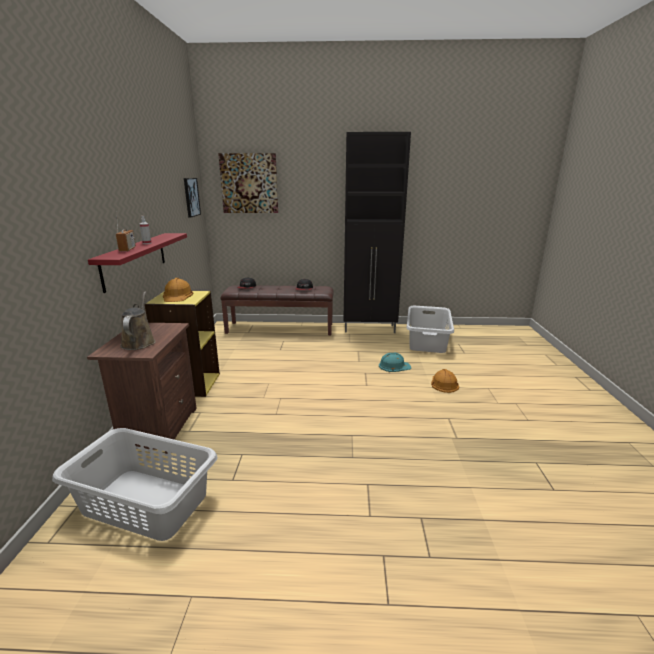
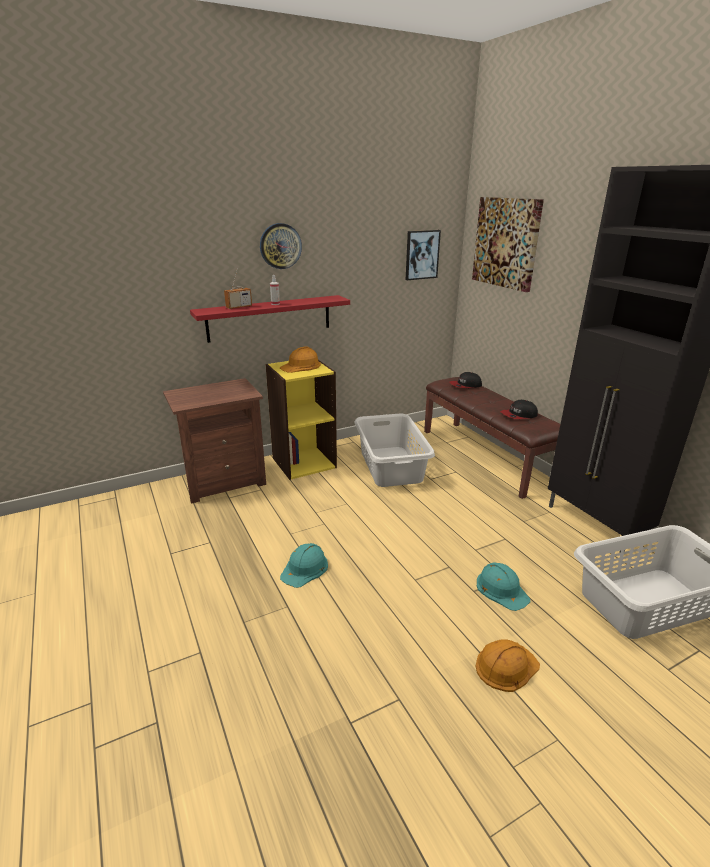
camera: 60 degrees right, 5 degrees up
(131, 190) = (280, 246): none -> wall clock
(139, 342) = (202, 395): brown watering can -> none
(145, 502) = (128, 523): grey laundry basket -> grey laundry basket (391, 466)
(320, 418) = (305, 568): none -> turquoise hard hat

